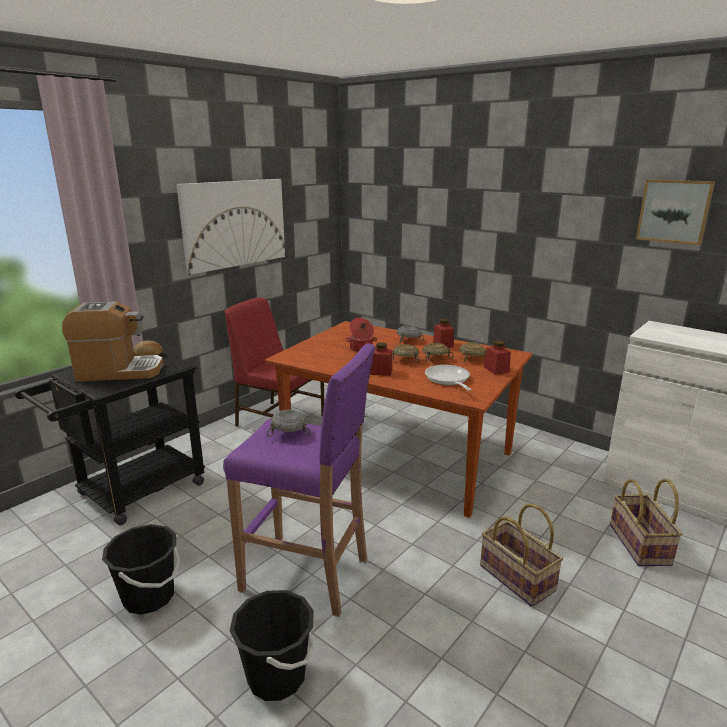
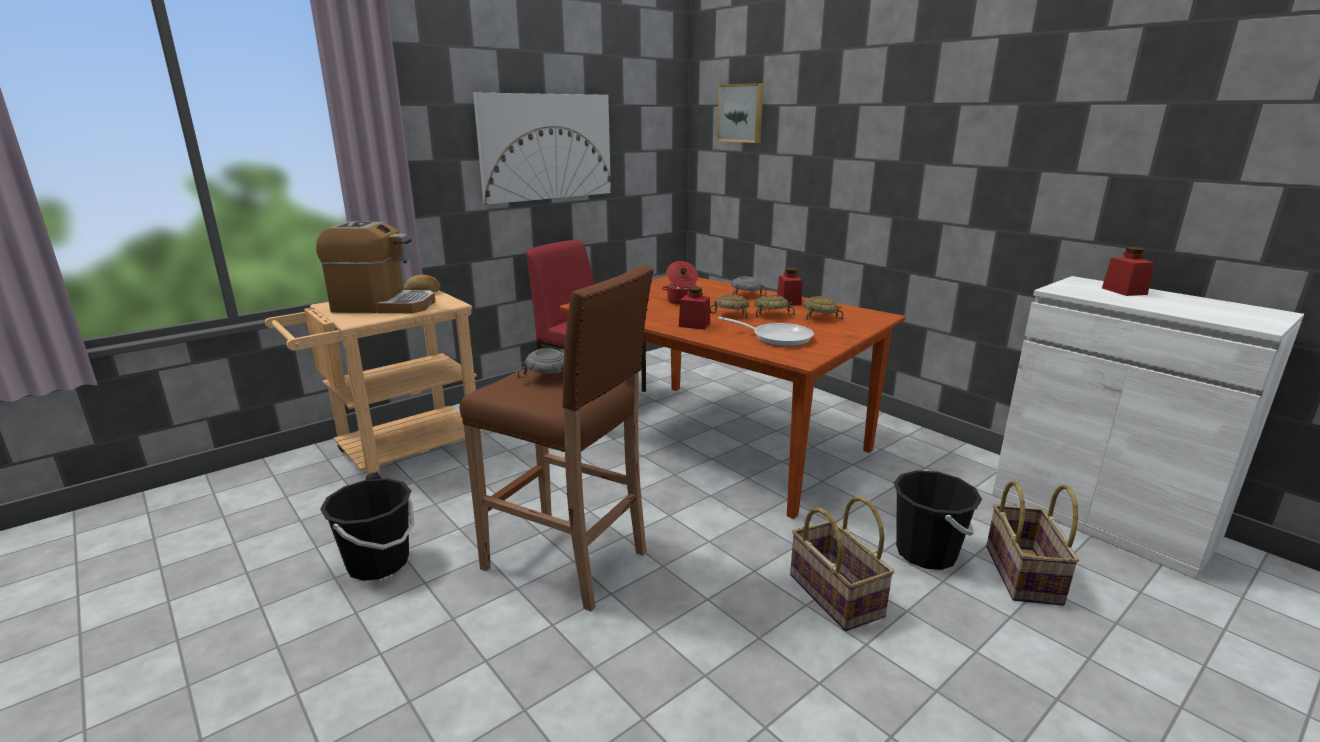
camera: 10 degrees right, 0 degrees up
(132, 493) = (397, 455): black cart -> beige cart
(277, 676) = (494, 667): black bucket -> black bucket (926, 553)
(308, 575) = (568, 561): purple stool -> brown stool
(448, 380) = (777, 337): frying pan -> frying pan turned 120 degrees clockwise
(496, 370) = (847, 330): red jar -> red jar (1124, 291)
(674, 211) = (1114, 119): picture -> picture (741, 113)

